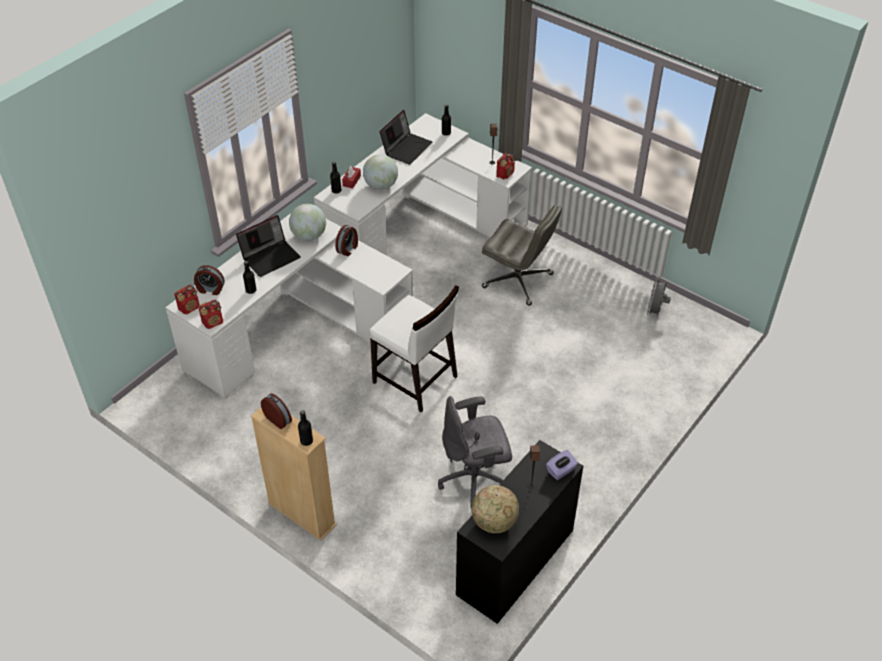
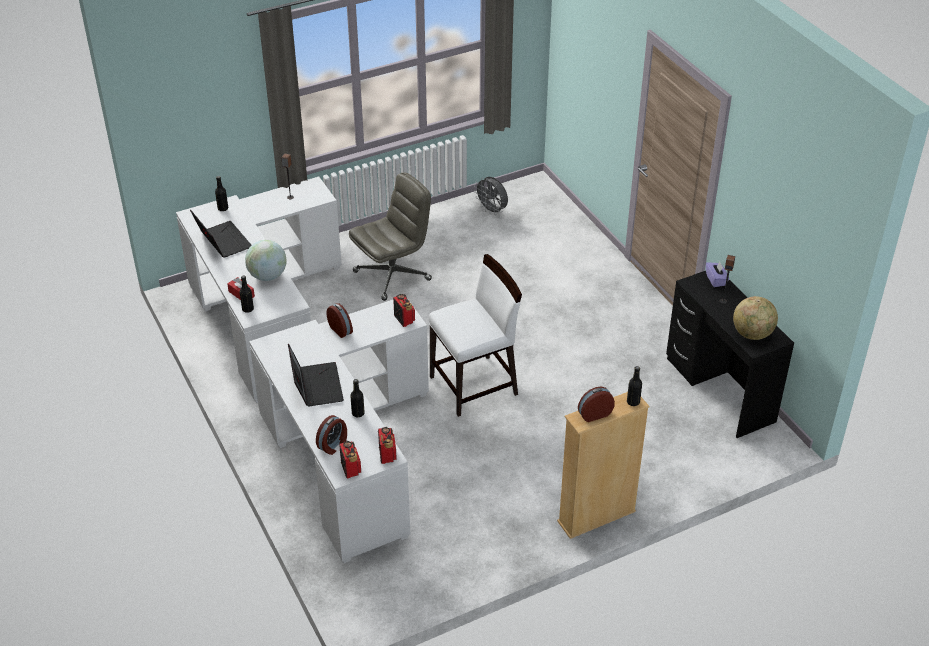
camera: 65 degrees left, 5 degrees down
(309, 236) = (305, 348): globe -> none
(475, 479) = (618, 385): grey office chair -> none
(505, 174) = (315, 195): radio -> radio (404, 319)

